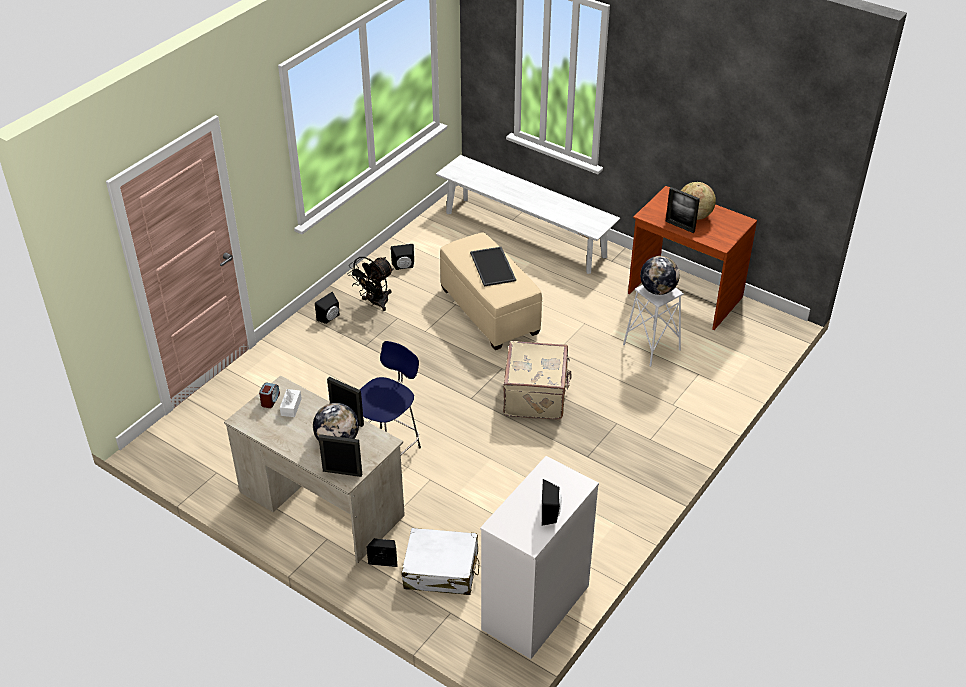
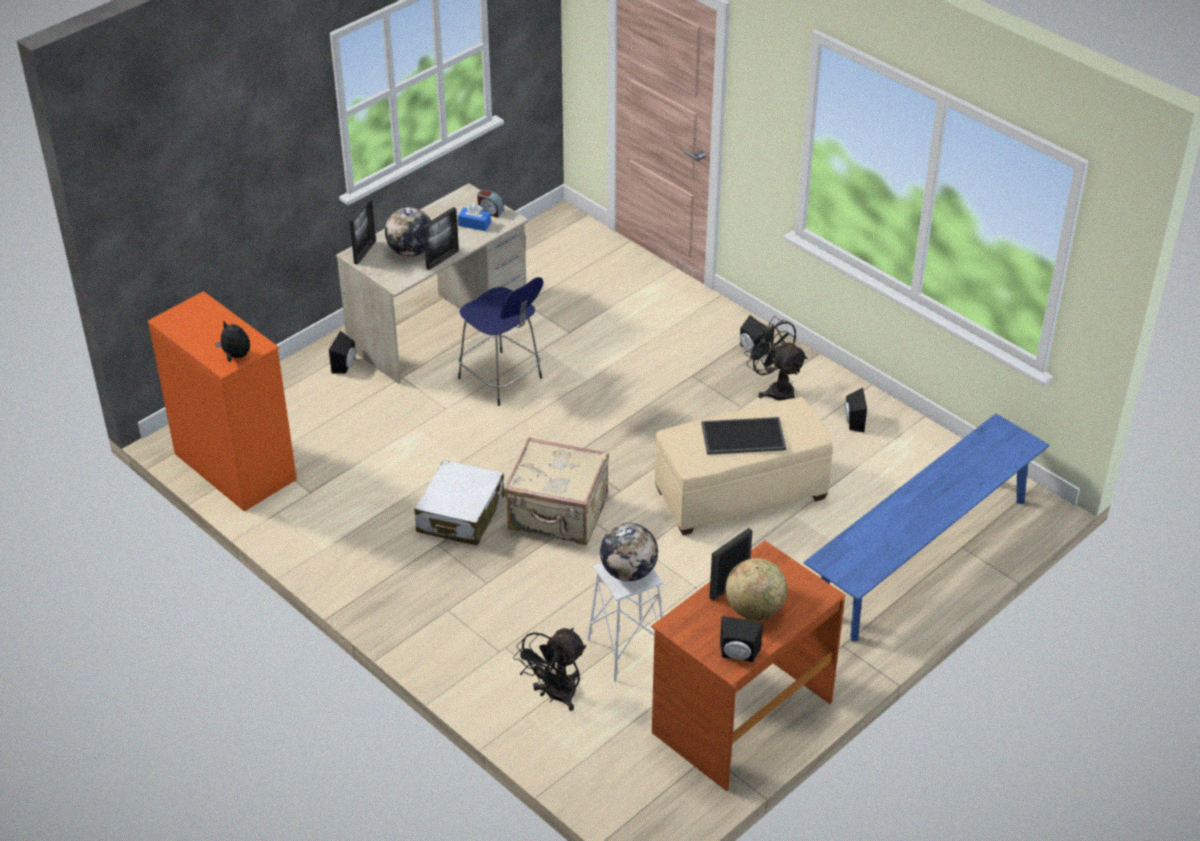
camera: 100 degrees right, 0 degrees up
(291, 407) = (474, 224): white tissue box -> blue tissue box
(441, 570) = (314, 404): white suitcase -> white suitcase (460, 514)
(524, 234) = (921, 556): white bench -> blue bench
(535, 608) = (234, 466): white dresser -> orange dresser
(551, 513) = (196, 338): black speaker -> black speaker (738, 655)
(567, 480) = (235, 356): none -> plush toy
(704, 374) = (555, 696): none -> black fan

